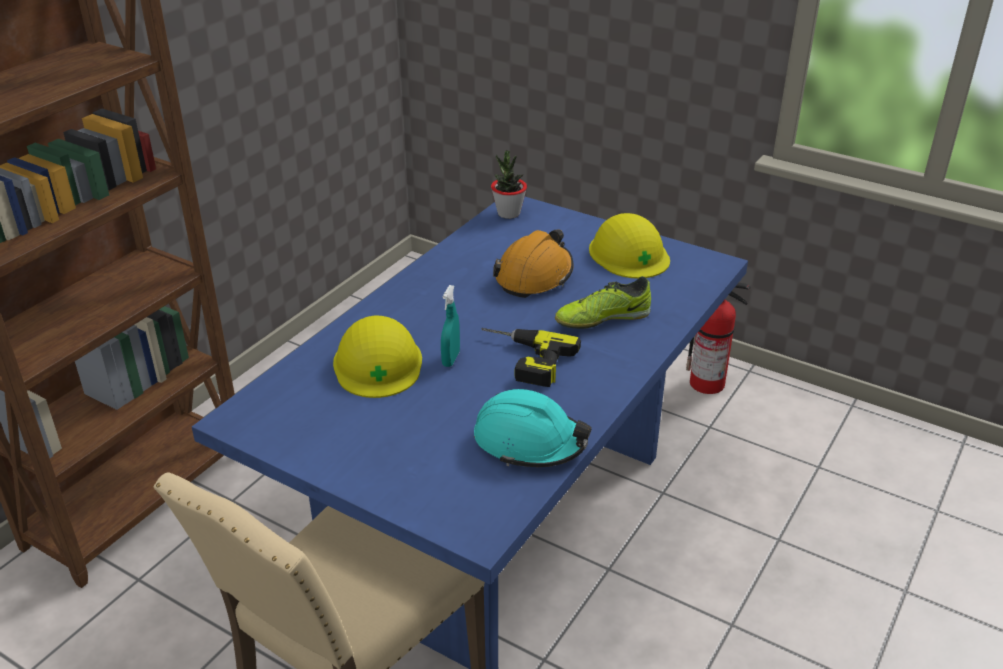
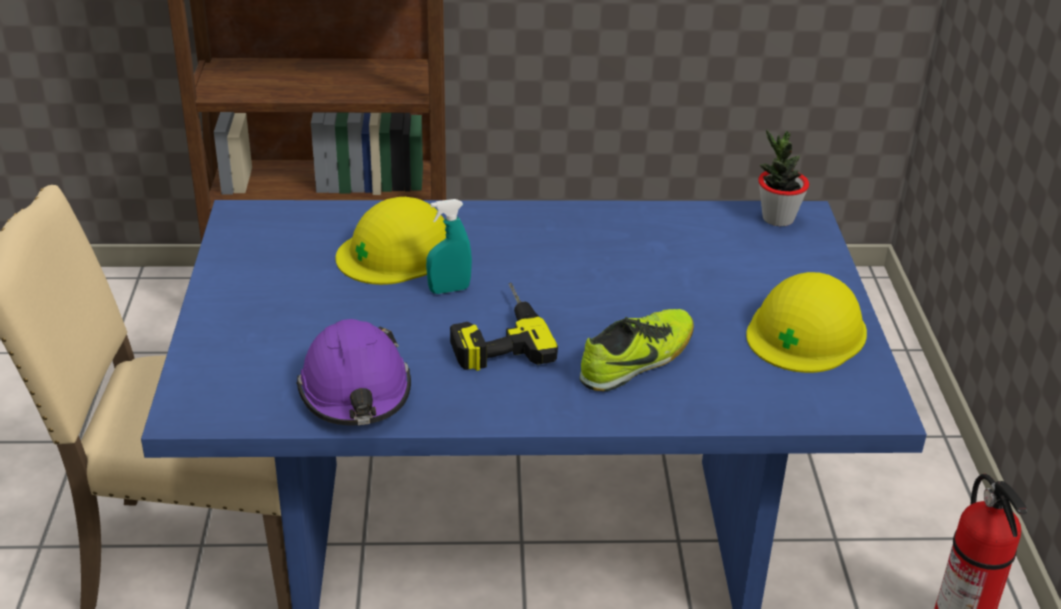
camera: 55 degrees right, 0 degrees up
(529, 442) = (355, 391): turquoise hard hat -> purple hard hat
(534, 276) = (669, 283): orange hard hat -> none
(602, 319) = (638, 360): shoe -> shoe turned 105 degrees clockwise

